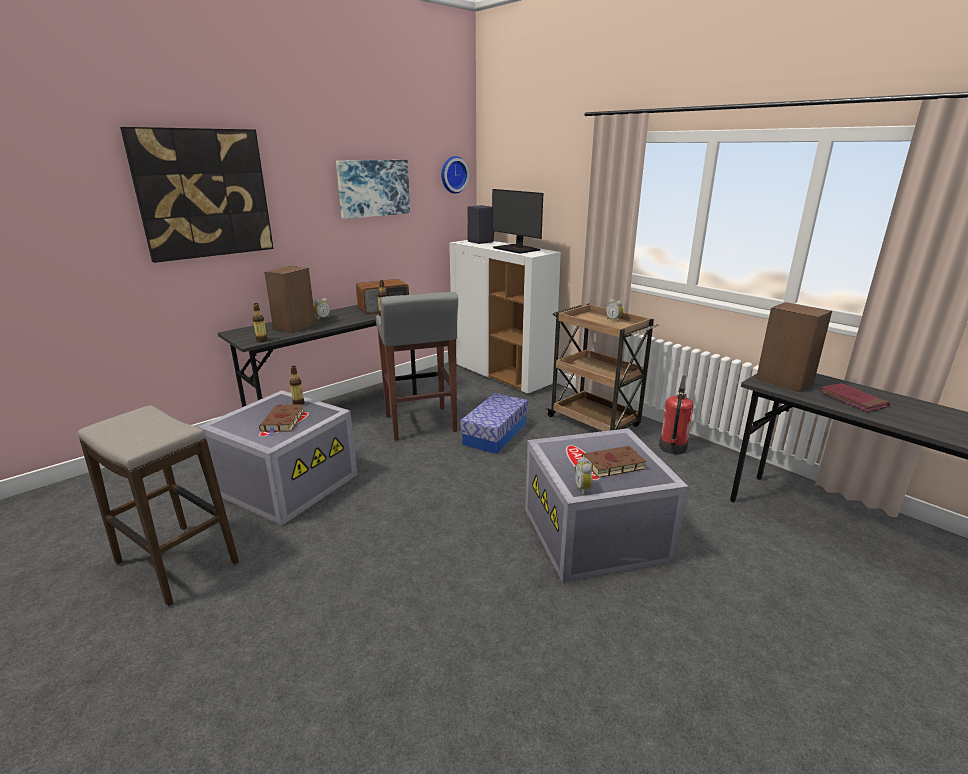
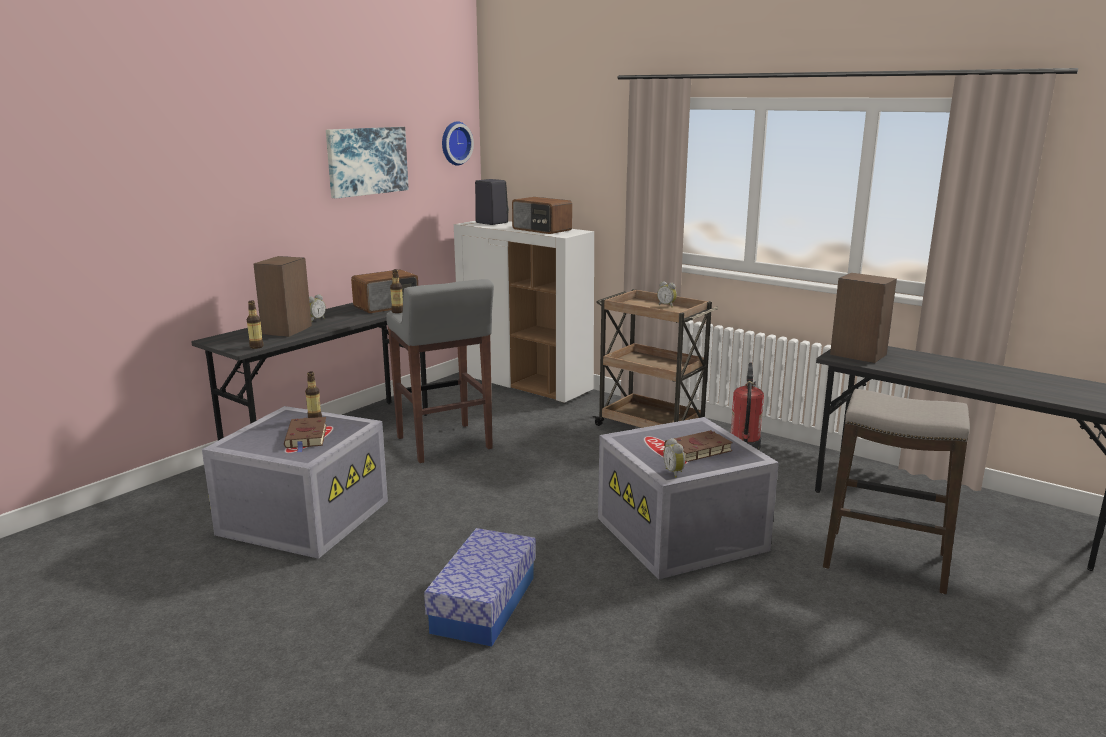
camera: 10 degrees left, 5 degrees down
(177, 563) = (207, 606): stool -> stool (885, 562)
(203, 194) = (179, 172): picture -> none
(495, 434) = (539, 448): storage box -> storage box (484, 604)
(516, 249) = (541, 229): monitor -> radio
(853, 400) = (925, 366): red book -> none

